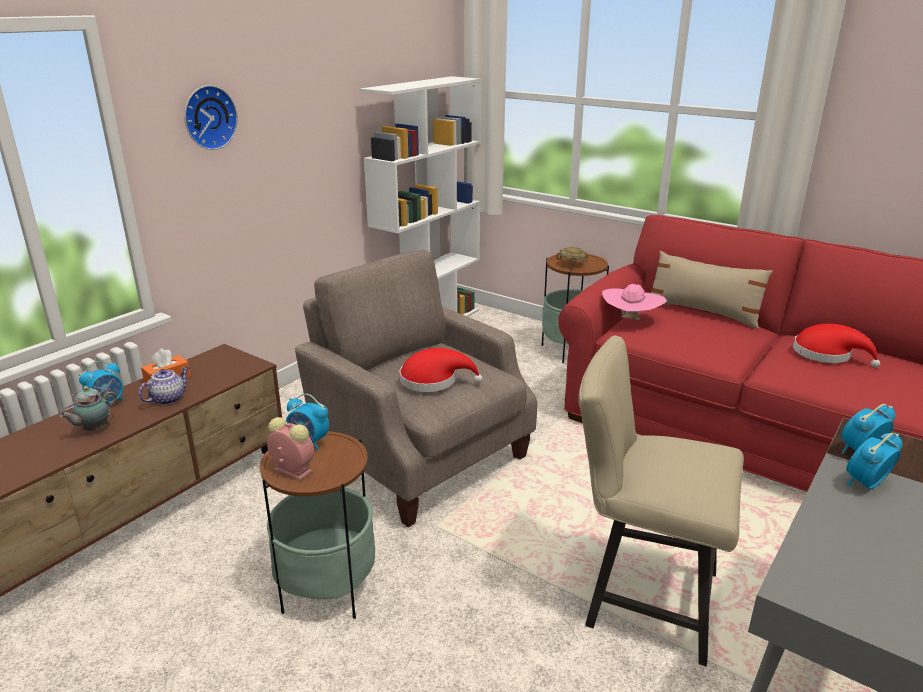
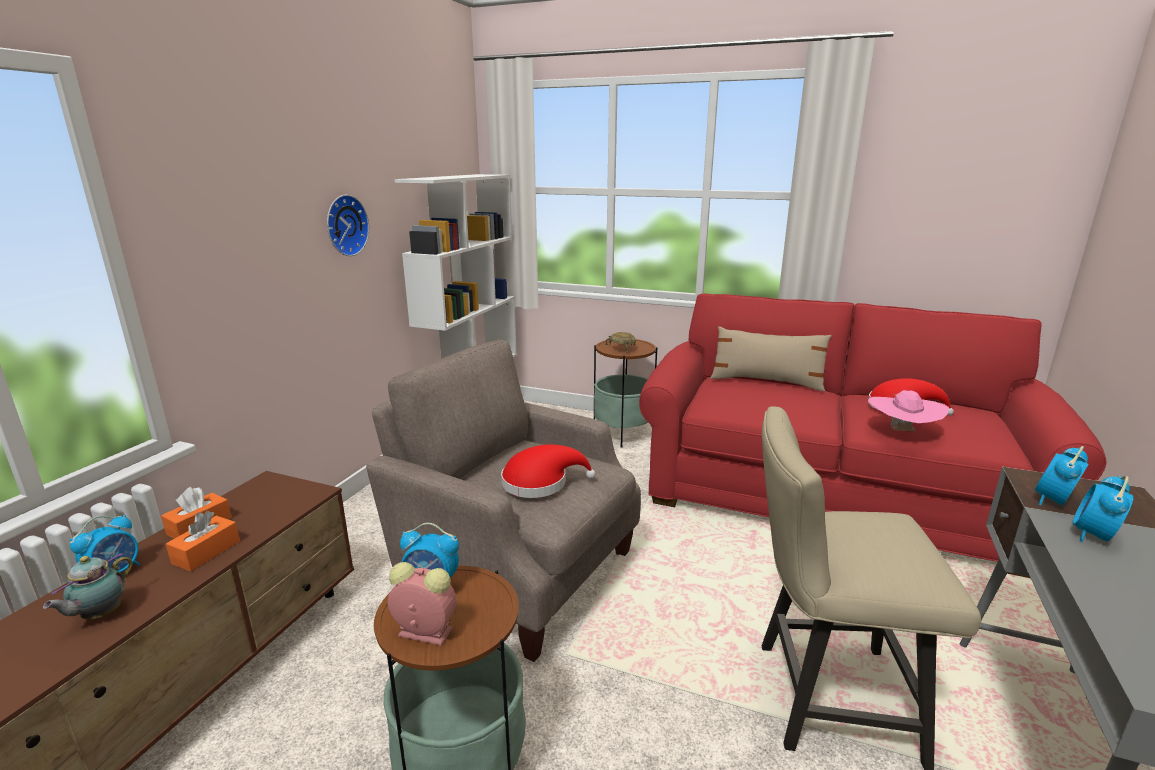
camera: 15 degrees left, 5 degrees down
(168, 398) = (206, 552): teapot -> orange tissue box
(208, 117) = (230, 200): wall clock -> wall clock (344, 225)
(630, 321) = (707, 396): pink hat -> pink hat (901, 432)

